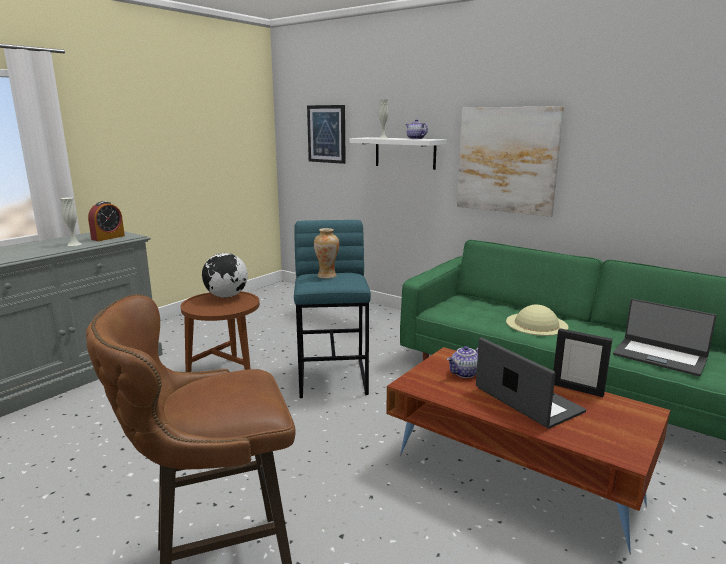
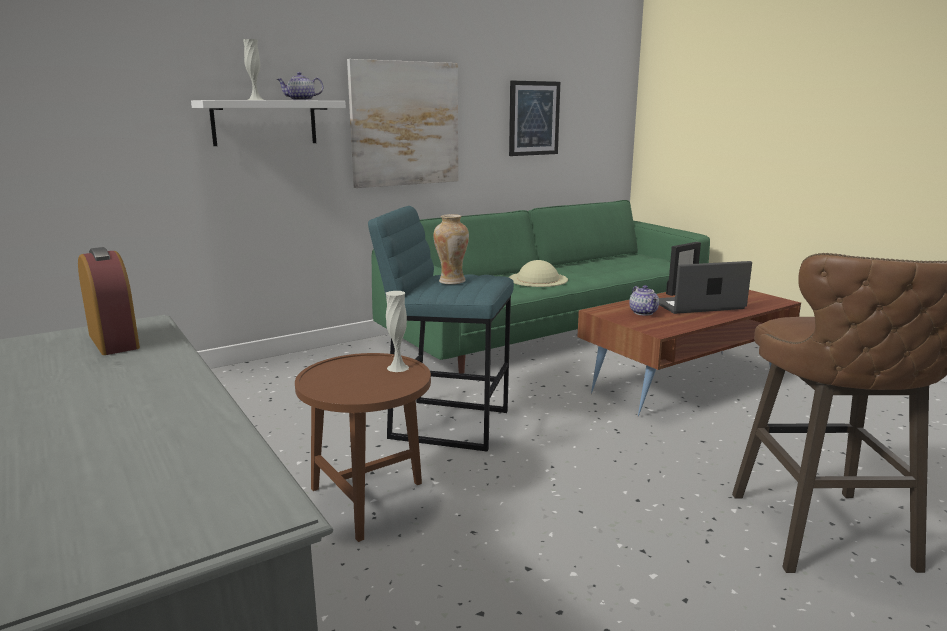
camera: 70 degrees left, 0 degrees up
(74, 244) = (132, 368): white vase -> white vase (398, 368)
(226, 296) = (339, 370): globe -> none
(326, 134) = (89, 96): picture -> picture (533, 118)
(659, 356) = (625, 268): laptop -> none

